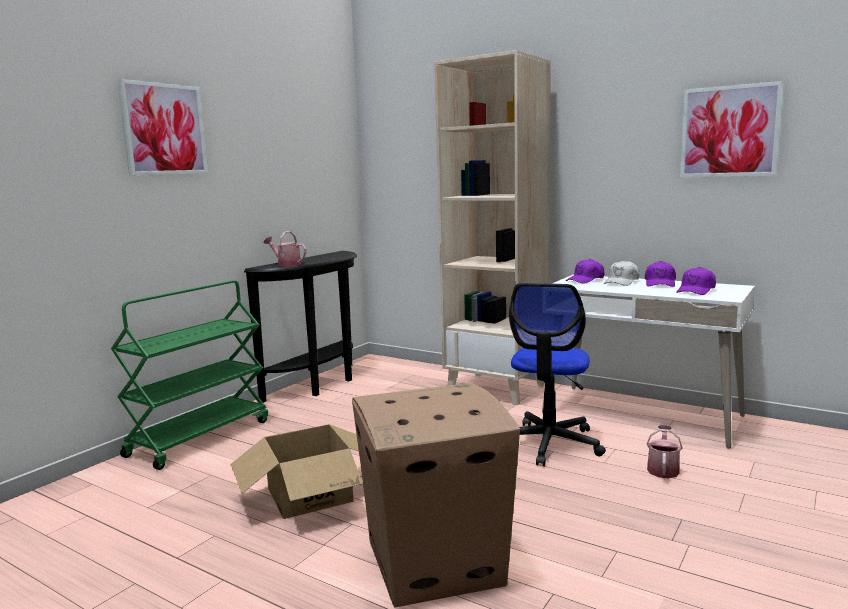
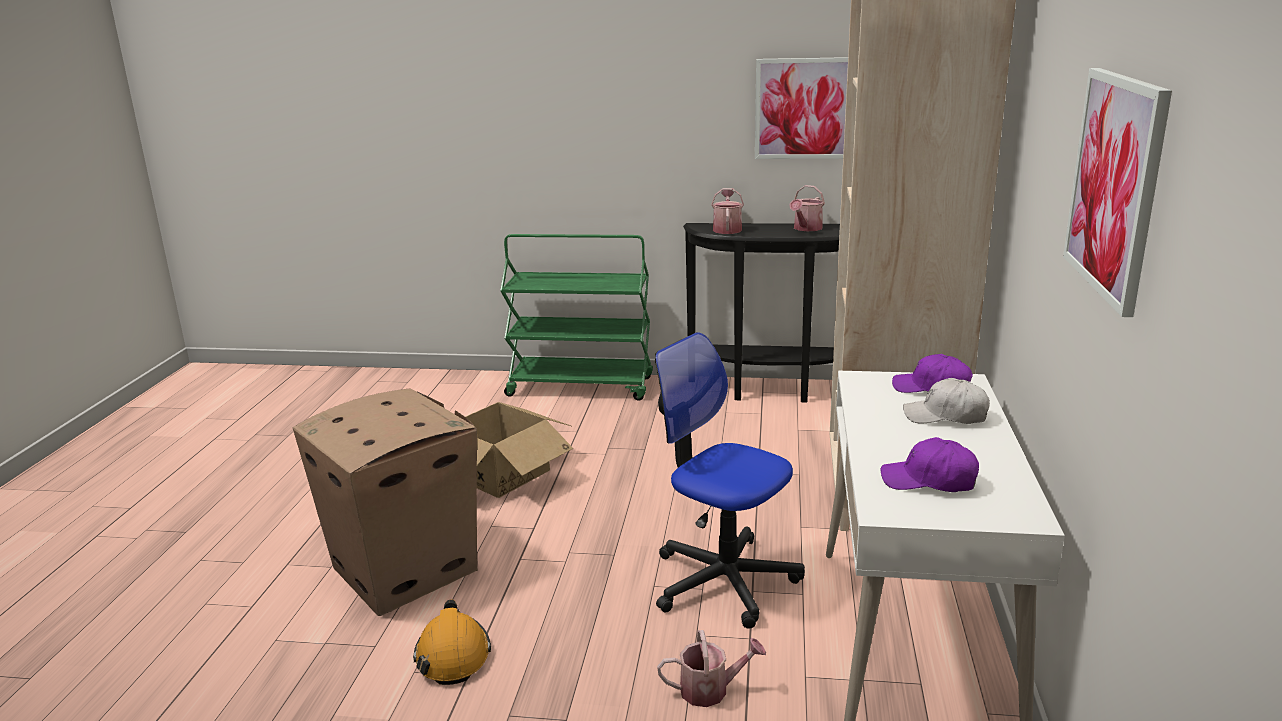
camera: 65 degrees right, 10 degrees up
(164, 129) = (597, 57): picture -> picture (804, 108)
(325, 256) = (806, 229): none -> watering can
(548, 443) = (724, 581): office chair -> office chair turned 45 degrees clockwise
(586, 554) = (452, 655): none -> orange hard hat
(660, 283) = (971, 446): purple cap -> none

